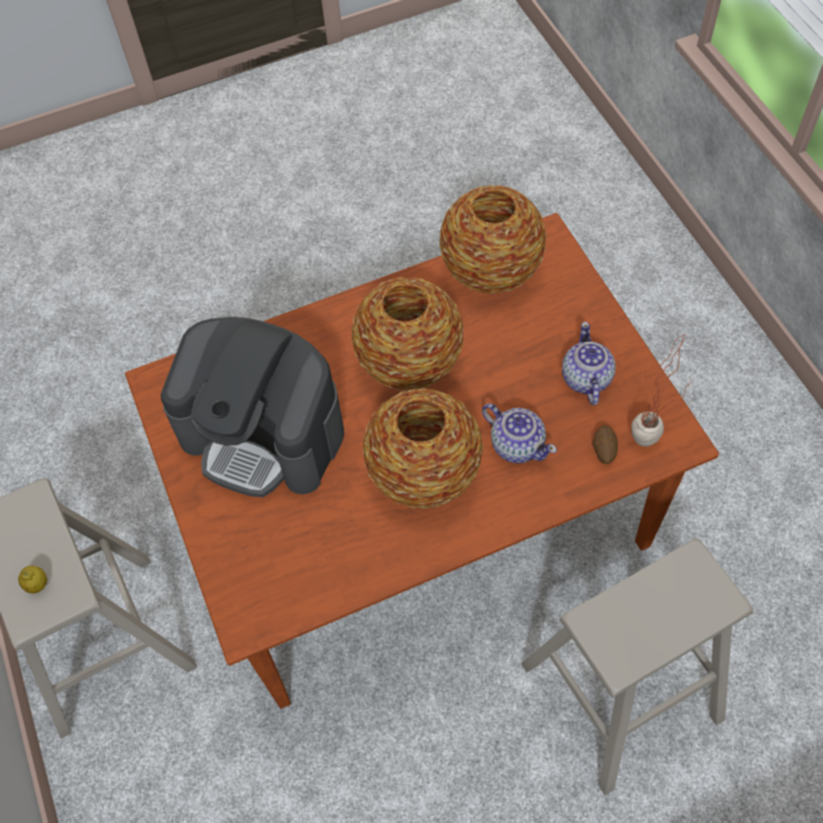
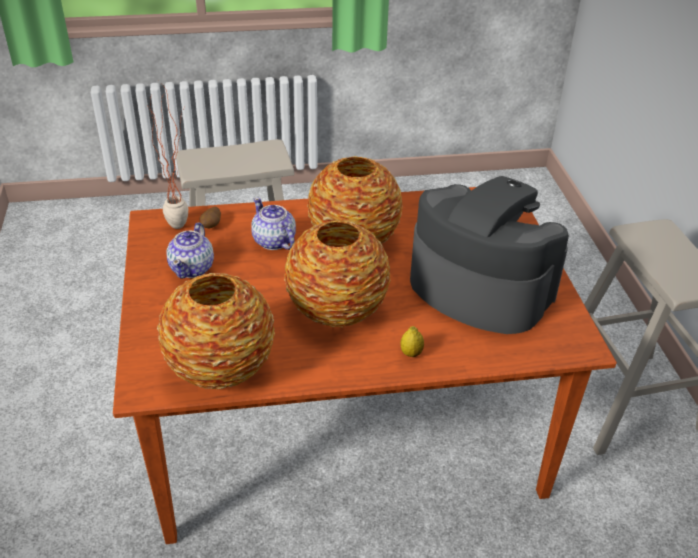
camera: 170 degrees left, 20 degrees down
(37, 584) = (660, 242): lemon -> lemon (411, 353)

